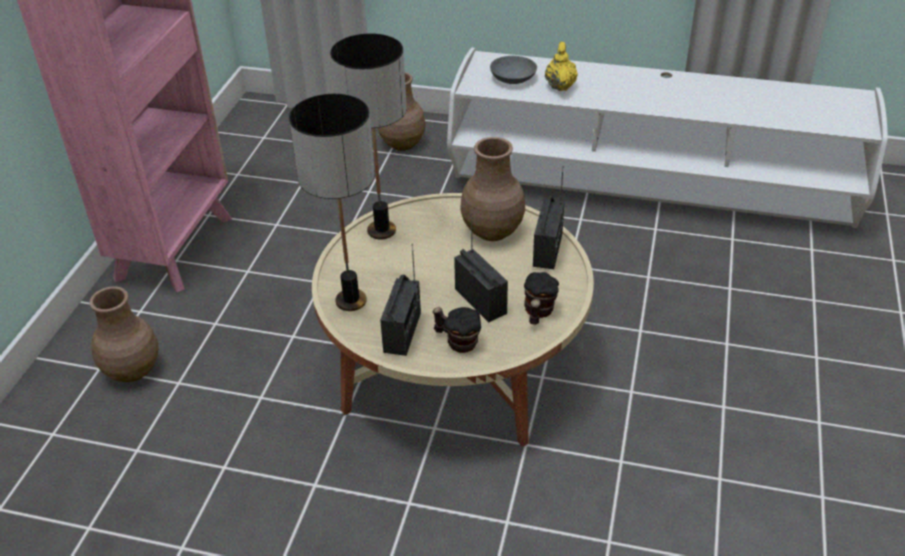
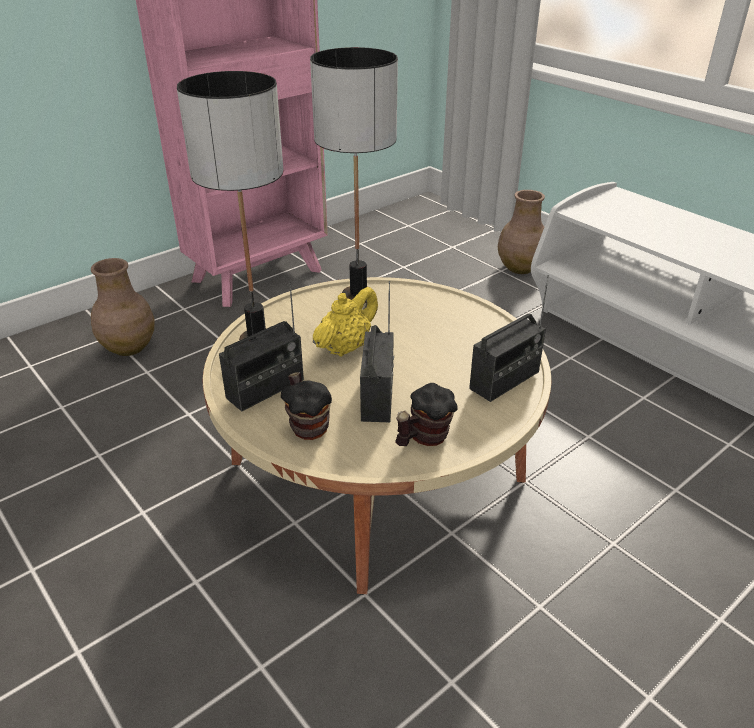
camera: 35 degrees right, 5 degrees down
(492, 231) = (465, 339): brown vase -> none
(513, 79) = (632, 218): grey bowl -> none
(560, 85) = (680, 237): yellow teapot -> yellow teapot (346, 347)

